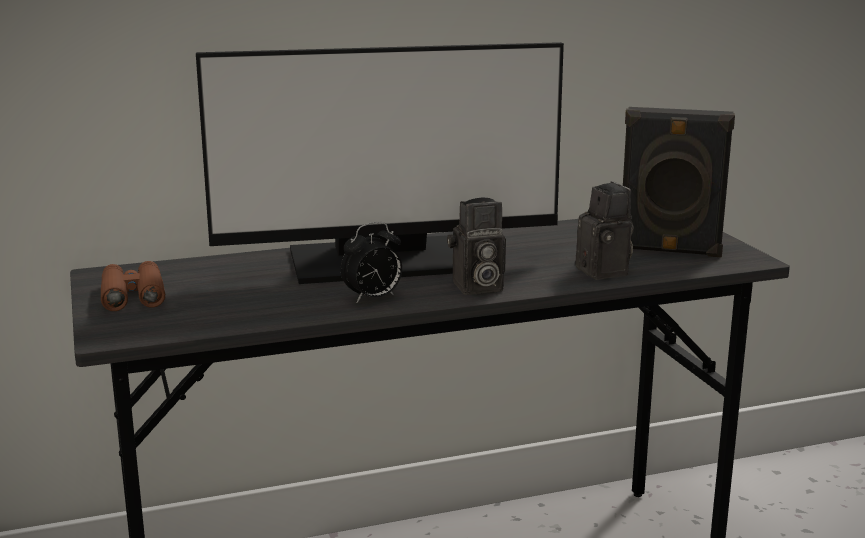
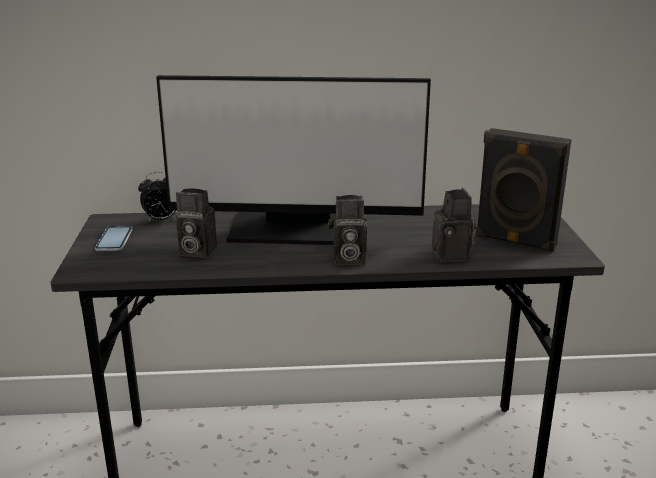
camera: 15 degrees right, 5 degrees up
(133, 296) = (114, 240): brown binoculars -> phone
(263, 298) = (195, 251): none -> camera
(373, 298) = (268, 260): alarm clock -> alarm clock (161, 220)

